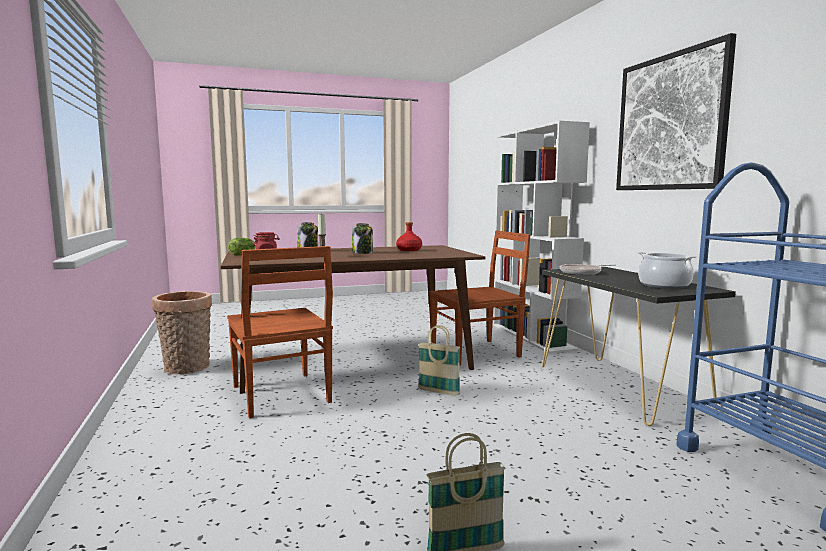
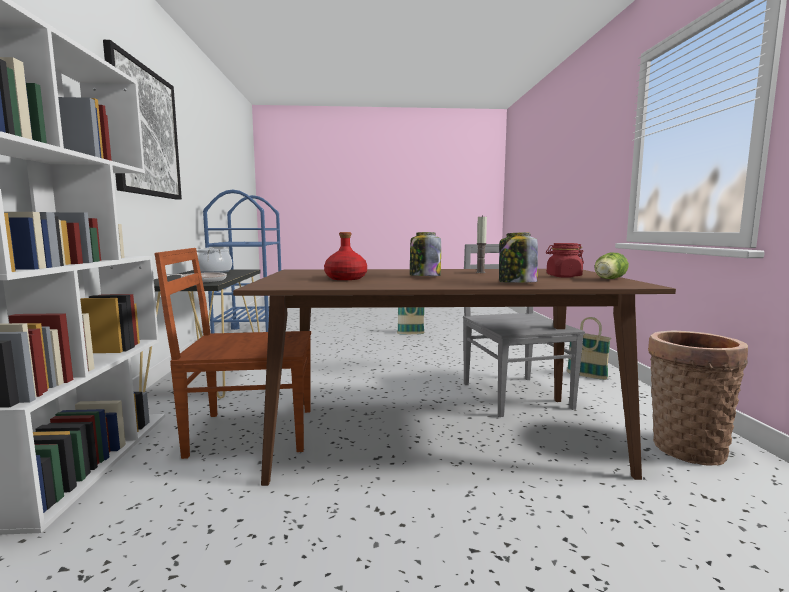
camera: 165 degrees left, 0 degrees up
(281, 395) = (514, 394): brown chair -> grey chair
(438, 391) = (365, 383): basket -> basket (586, 376)

